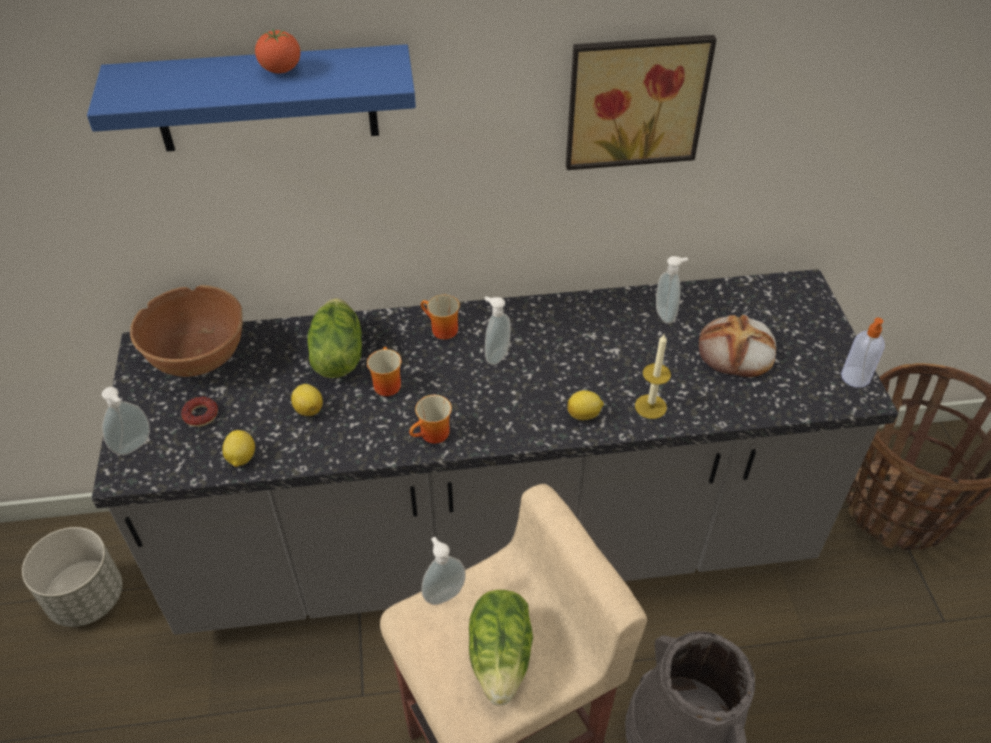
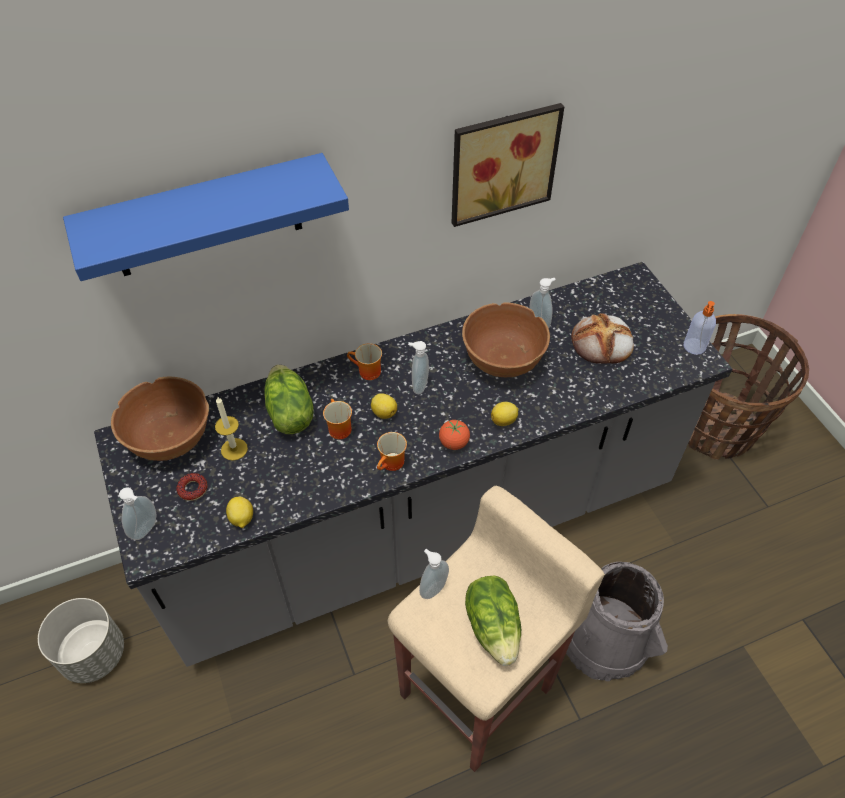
camera: 15 degrees left, 5 degrees up
(281, 70) = (226, 196): tomato -> tomato (454, 443)
(308, 409) = (282, 464): lemon -> lemon (383, 412)
(606, 346) = (502, 359): none -> brown bowl
(650, 406) = (552, 403): candle -> candle (234, 449)

